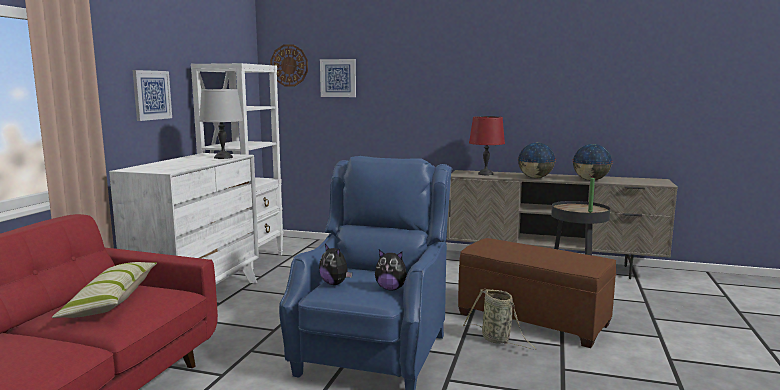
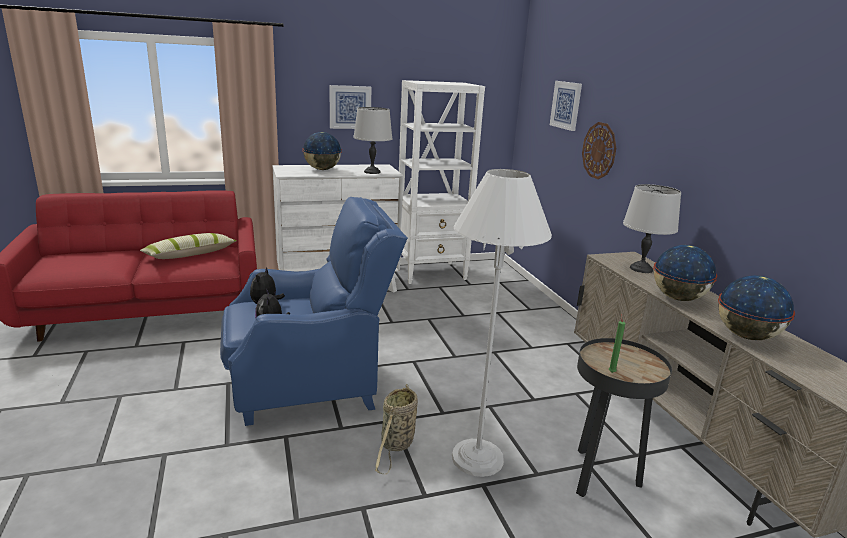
camera: 55 degrees right, 10 degrees up
(177, 164) = (322, 169): none -> globe
(289, 65) = (537, 85): wall clock -> wall clock (599, 150)
(485, 174) = (641, 269): red table lamp -> grey table lamp
(533, 319) = (477, 458): brown ottoman -> white floor lamp

